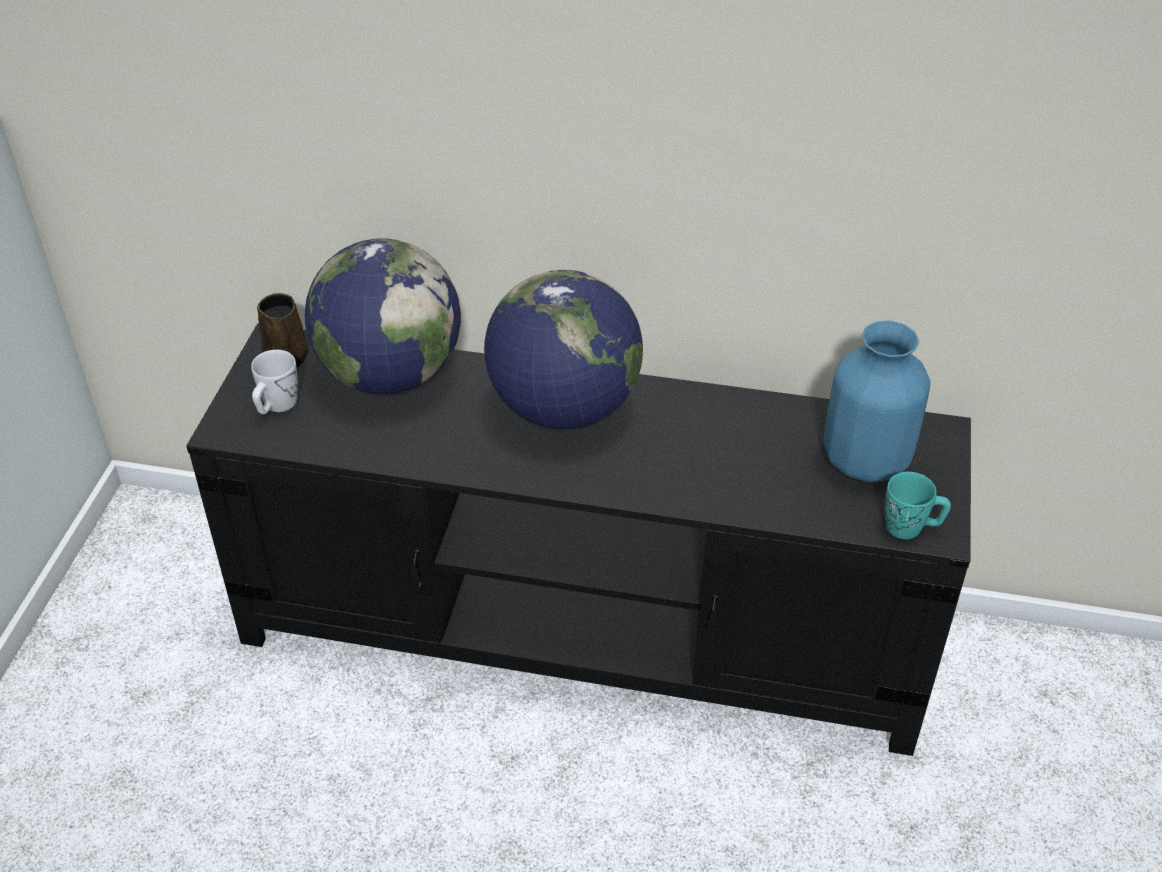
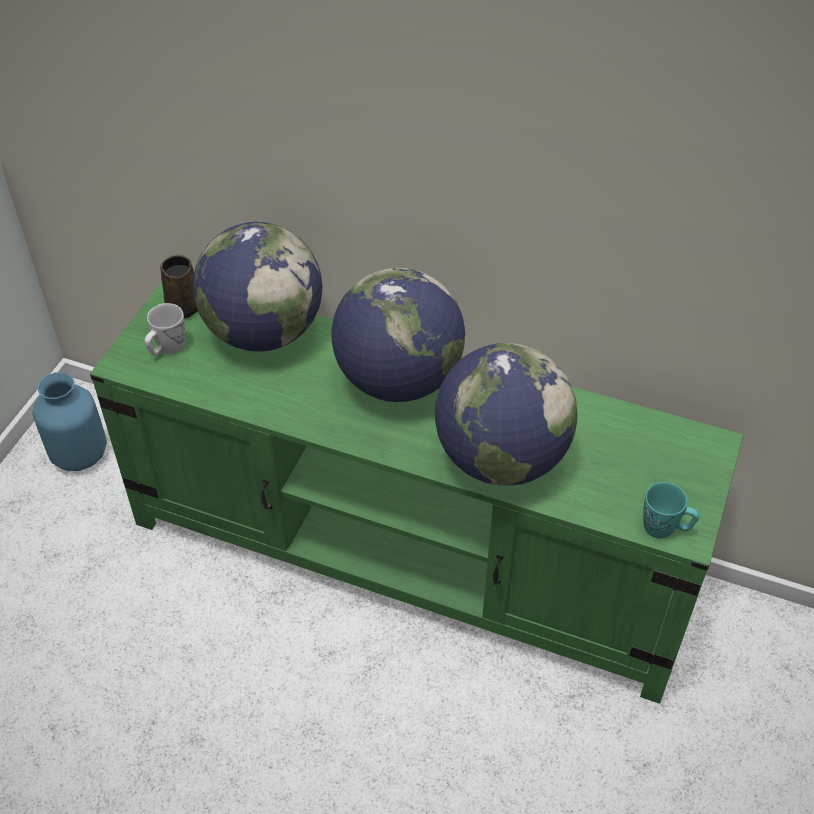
camera: 10 degrees right, 5 degrees up
(584, 630) = (410, 554): black tv stand -> green tv stand
(705, 478) = (501, 459): none -> globe
(867, 460) = (642, 461): blue vase -> blue vase (80, 454)

